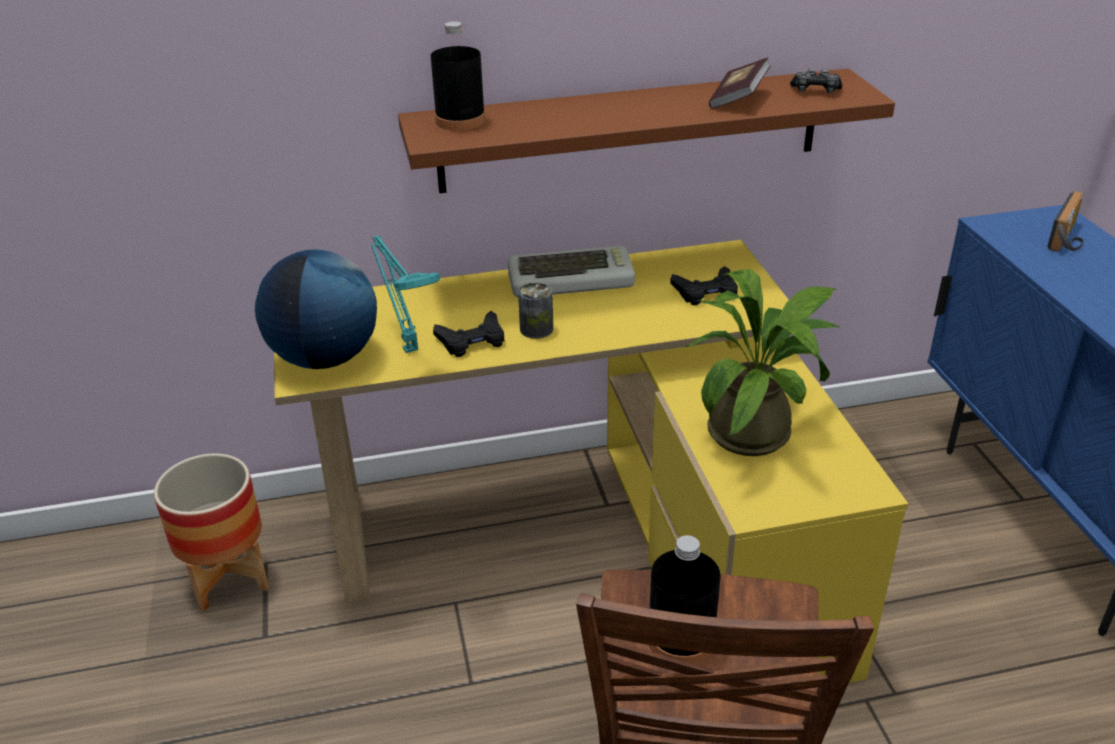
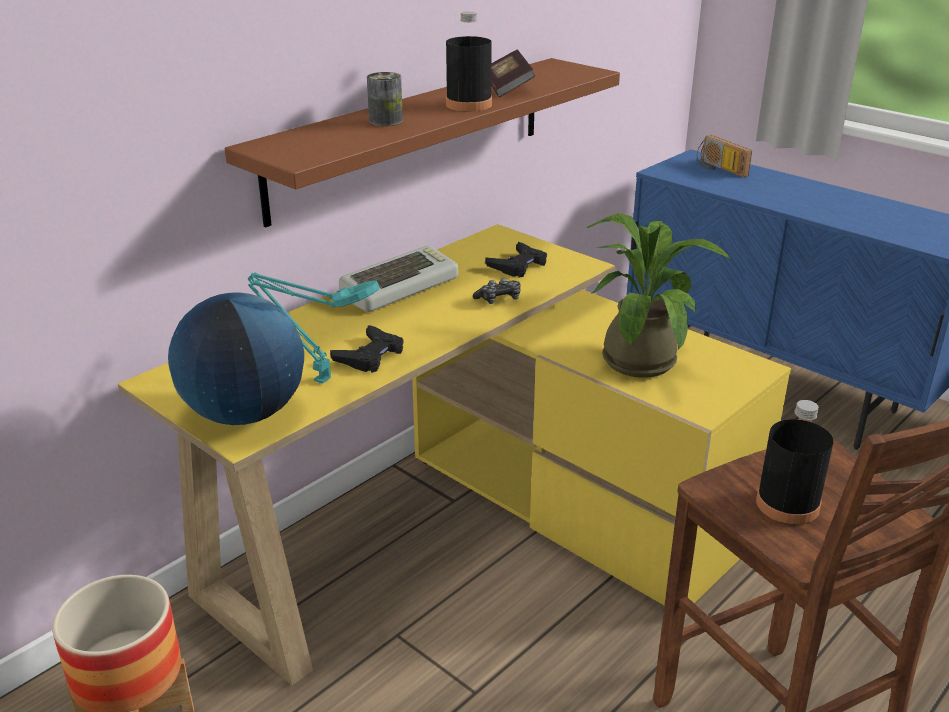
camera: 35 degrees left, 5 degrees down
(460, 120) = (298, 141): black bottle -> black bottle (468, 105)
(536, 329) = (416, 330): can -> can (386, 121)
(815, 91) = (554, 74): game controller -> game controller (499, 299)
(1068, 238) = (719, 169): radio -> radio turned 150 degrees clockwise

